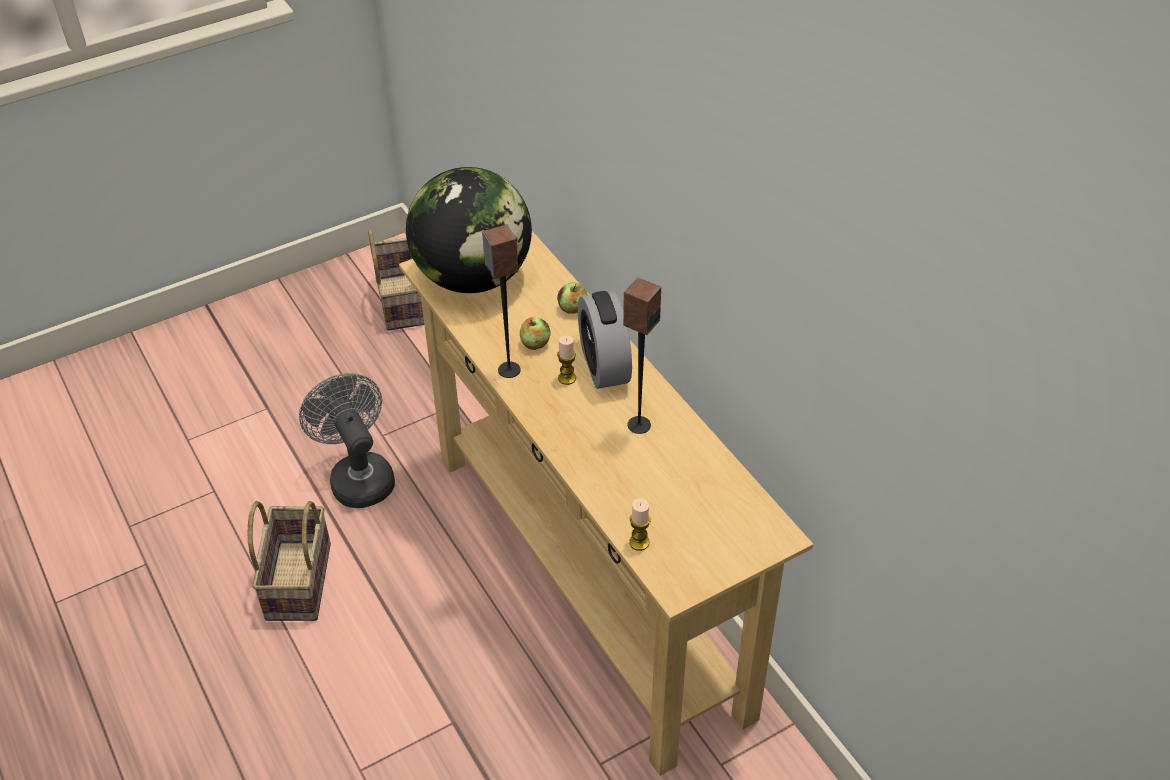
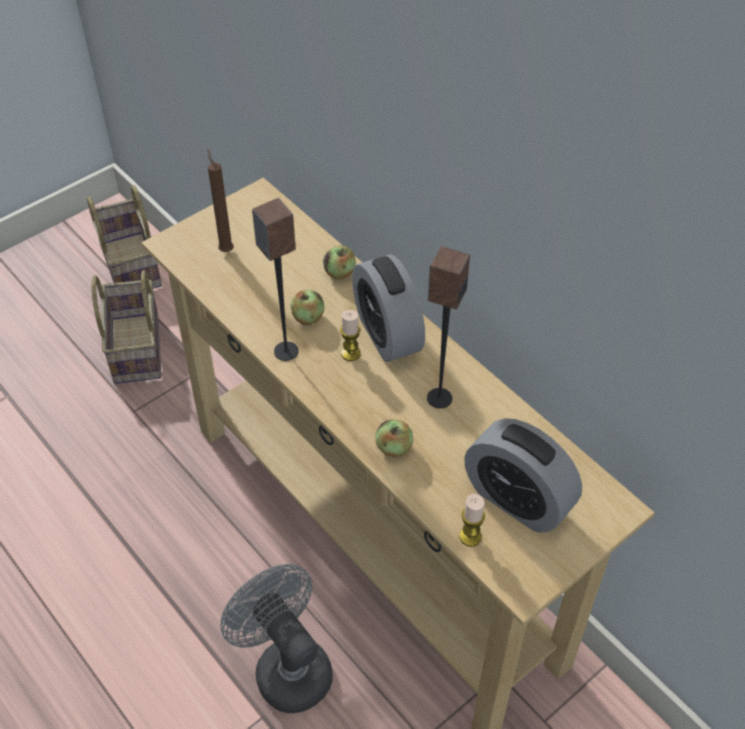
camera: 10 degrees left, 5 degrees up
(297, 579) = (70, 581): basket -> basket (134, 347)
(358, 477) = (116, 459): grey fan -> grey fan (286, 666)
(473, 277) = (225, 249): globe -> brown candle
(587, 461) = (393, 448): none -> apple
(689, 517) = (517, 499): none -> alarm clock

